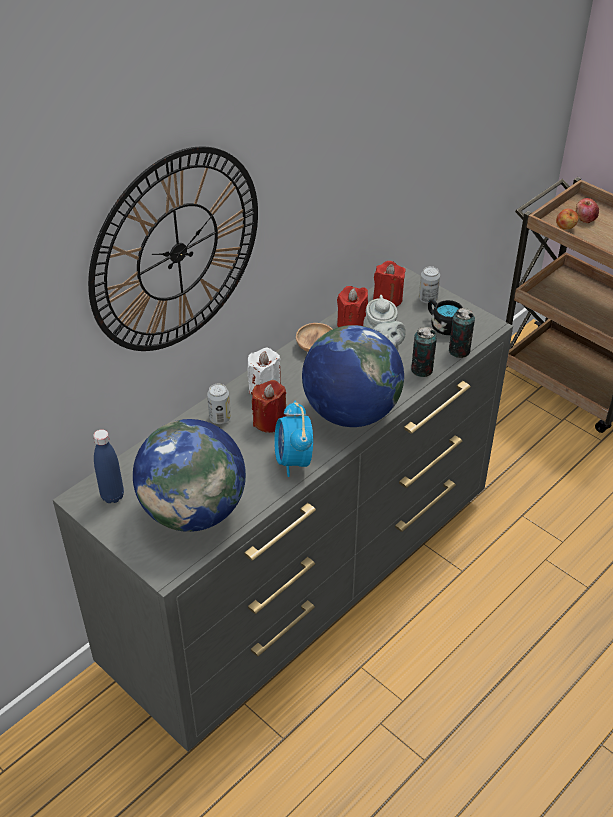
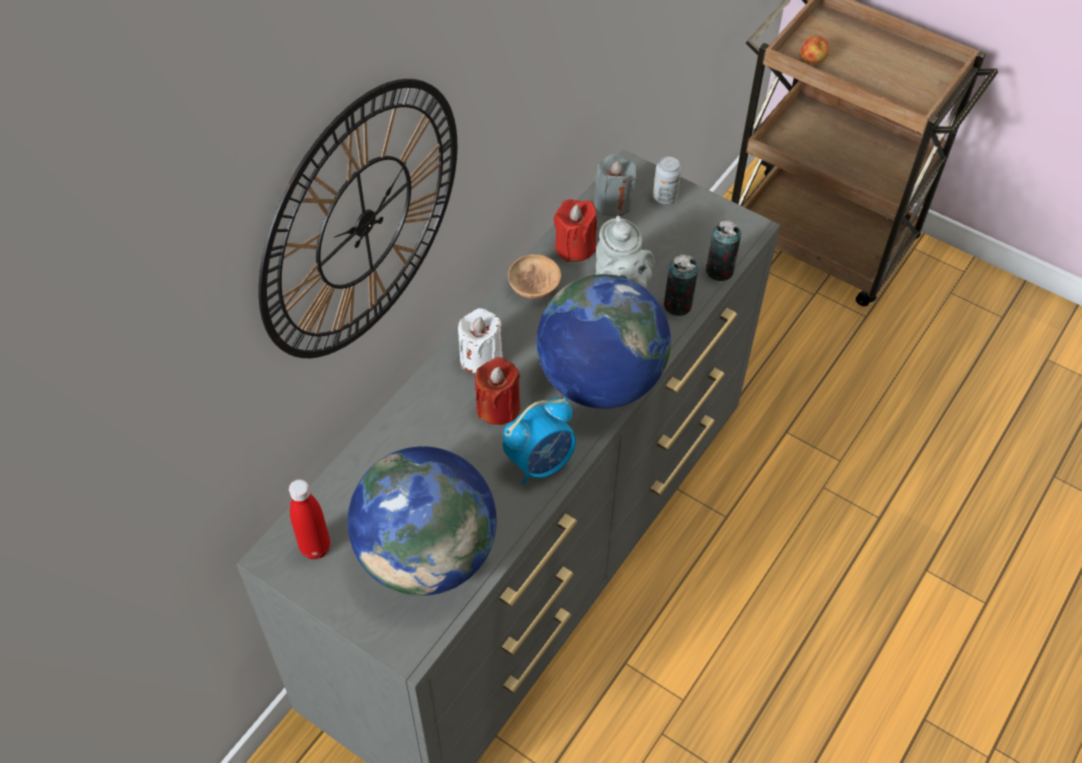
camera: 10 degrees left, 10 degrees up
(112, 496) = (315, 547): blue bottle -> red bottle
(220, 418) = (431, 411): can -> none
(293, 461) = (540, 463): alarm clock -> alarm clock turned 105 degrees counterclockwise
(387, 299) = (613, 202): red candle -> grey candle
(443, 325) = (692, 234): black mug -> none
(585, 218) = (835, 44): apple -> none

